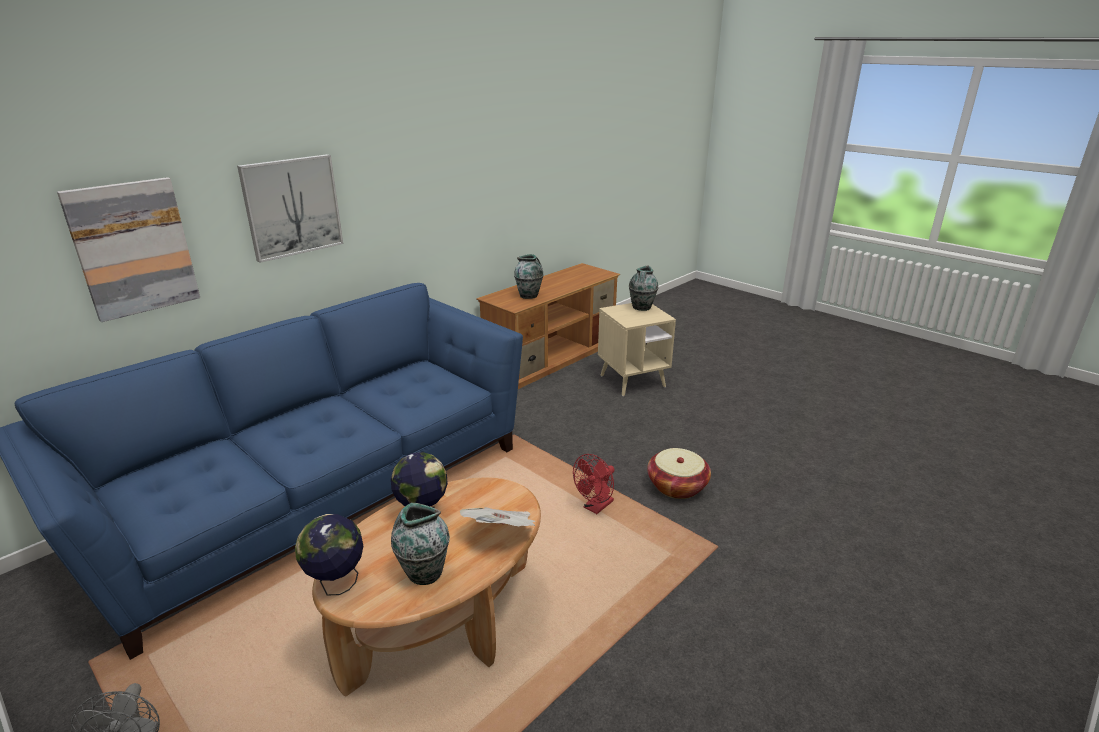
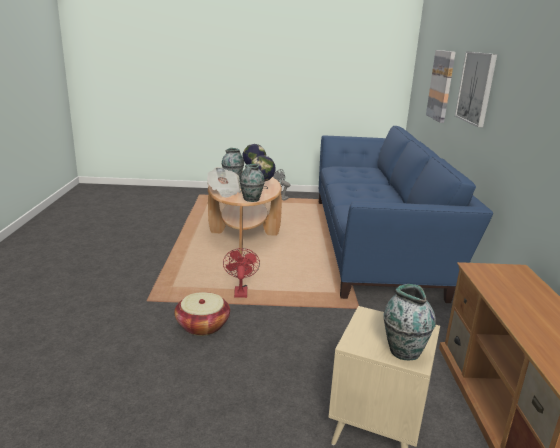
camera: 135 degrees right, 5 degrees down
(529, 296) = (506, 287): vase -> vase (251, 199)

